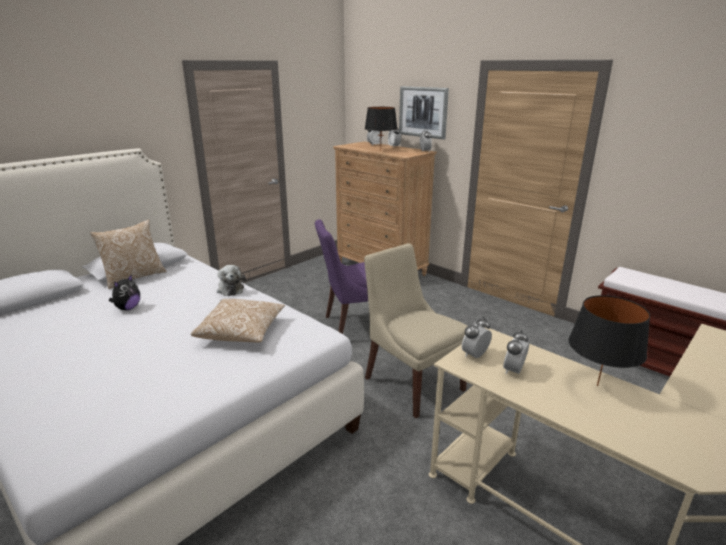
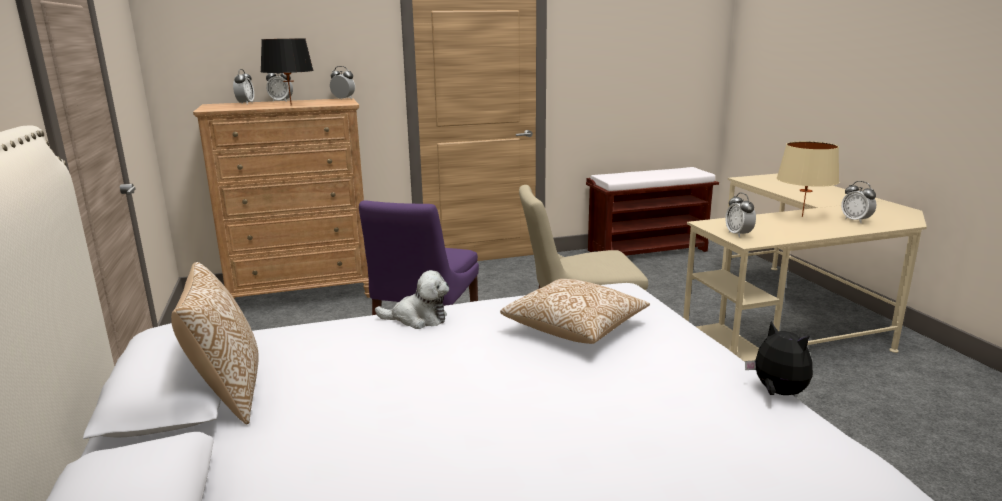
camera: 60 degrees left, 5 degrees down
(128, 308) = (379, 408): plush toy -> plush toy (777, 393)
(423, 112) = (316, 46): picture -> none
(513, 371) = (770, 230): alarm clock -> alarm clock (856, 220)
(597, 385) = (802, 216): black table lamp -> beige table lamp

